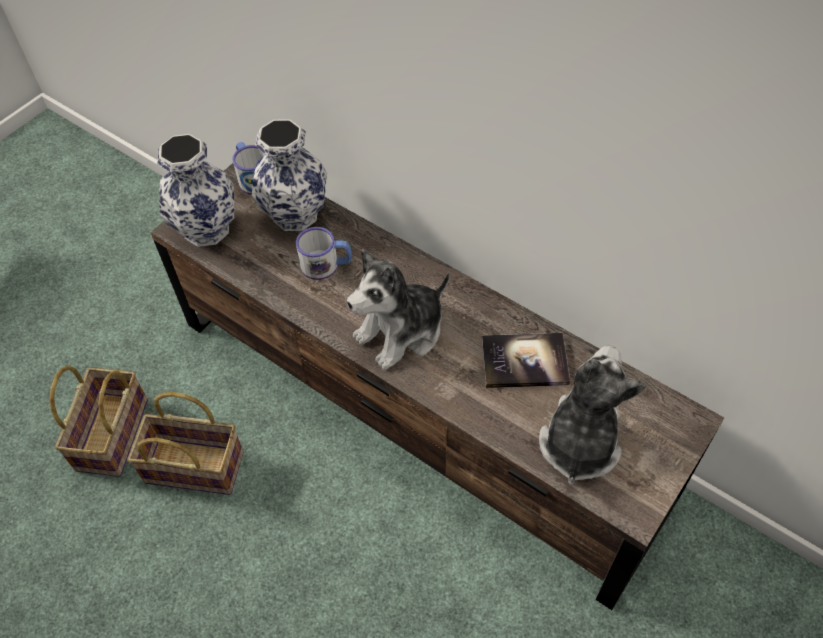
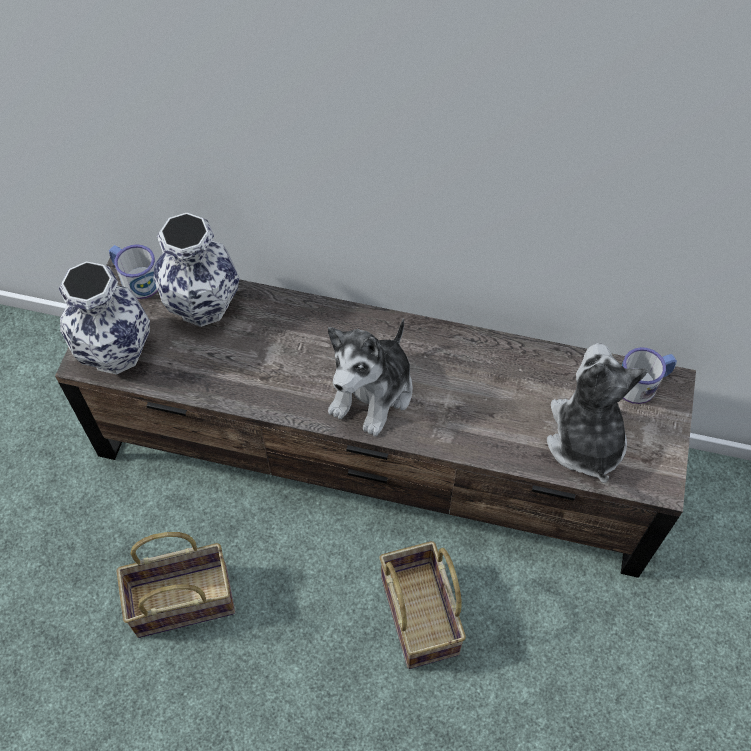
camera: 25 degrees left, 5 degrees up
(113, 437) = (78, 603): basket -> basket (422, 617)
(326, 265) = (263, 349): mug -> mug (642, 383)
(524, 361) = (501, 380): book -> none

